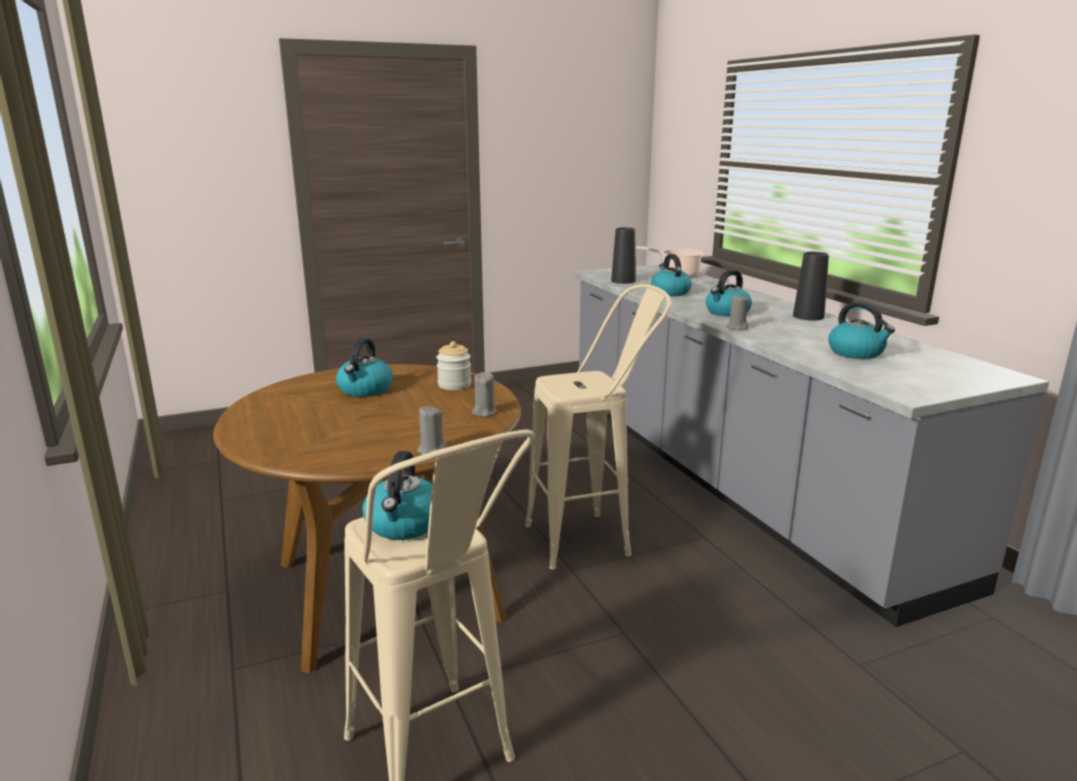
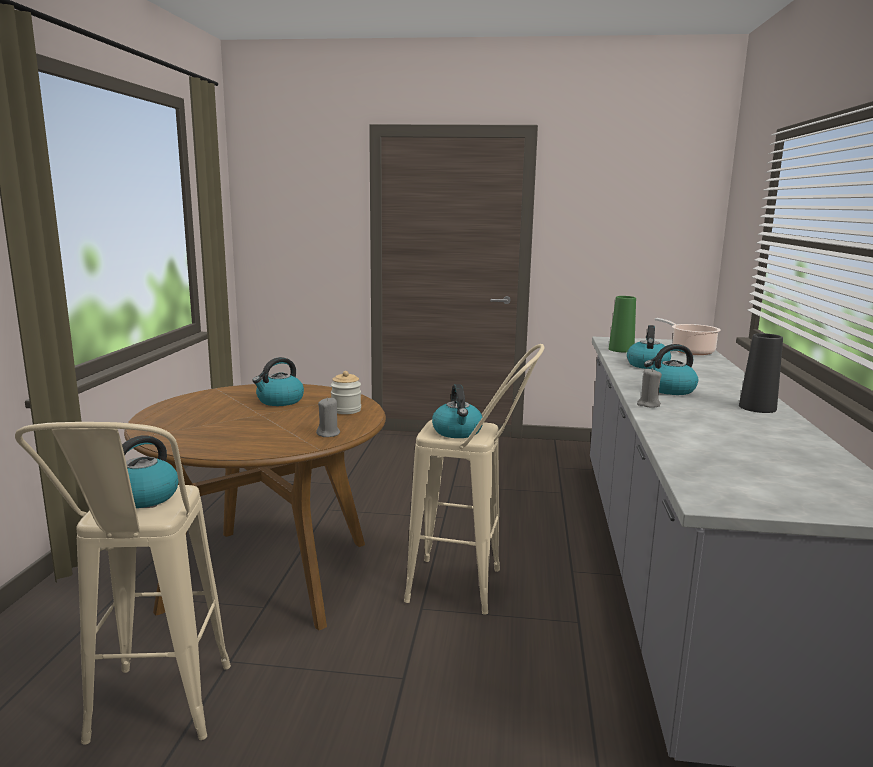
camera: 30 degrees right, 5 degrees down
(432, 451) = (240, 452): grey candle -> none
(623, 281) = (621, 349): black vase -> green vase
(856, 353) = (737, 450): kettle -> kettle (457, 432)

